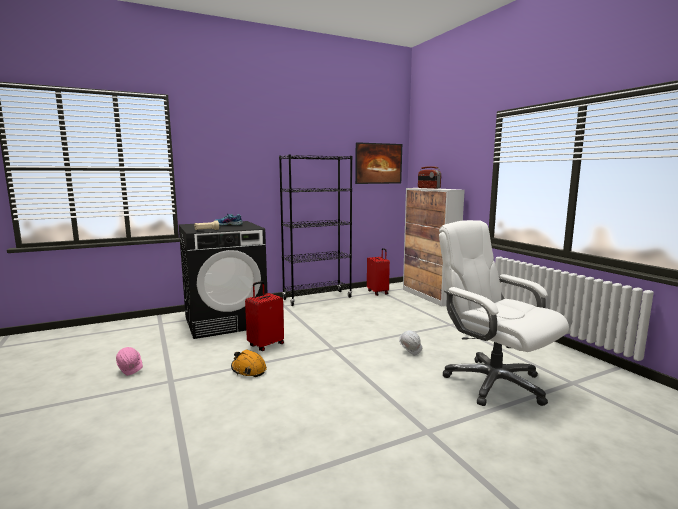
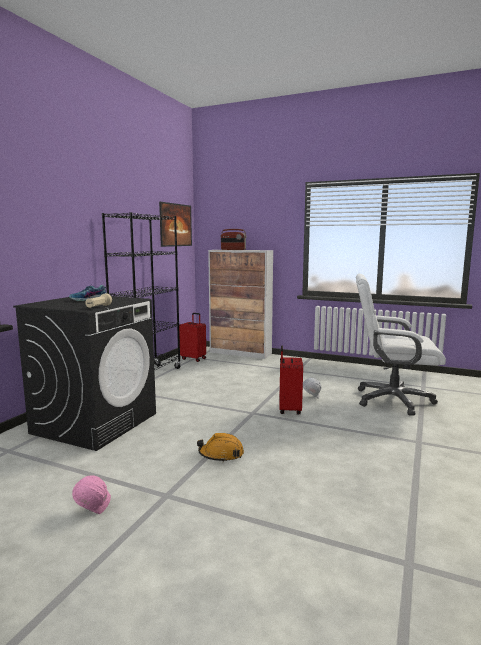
camera: 40 degrees left, 0 degrees up
(265, 345) = (189, 429): red suitcase -> red suitcase (289, 410)

